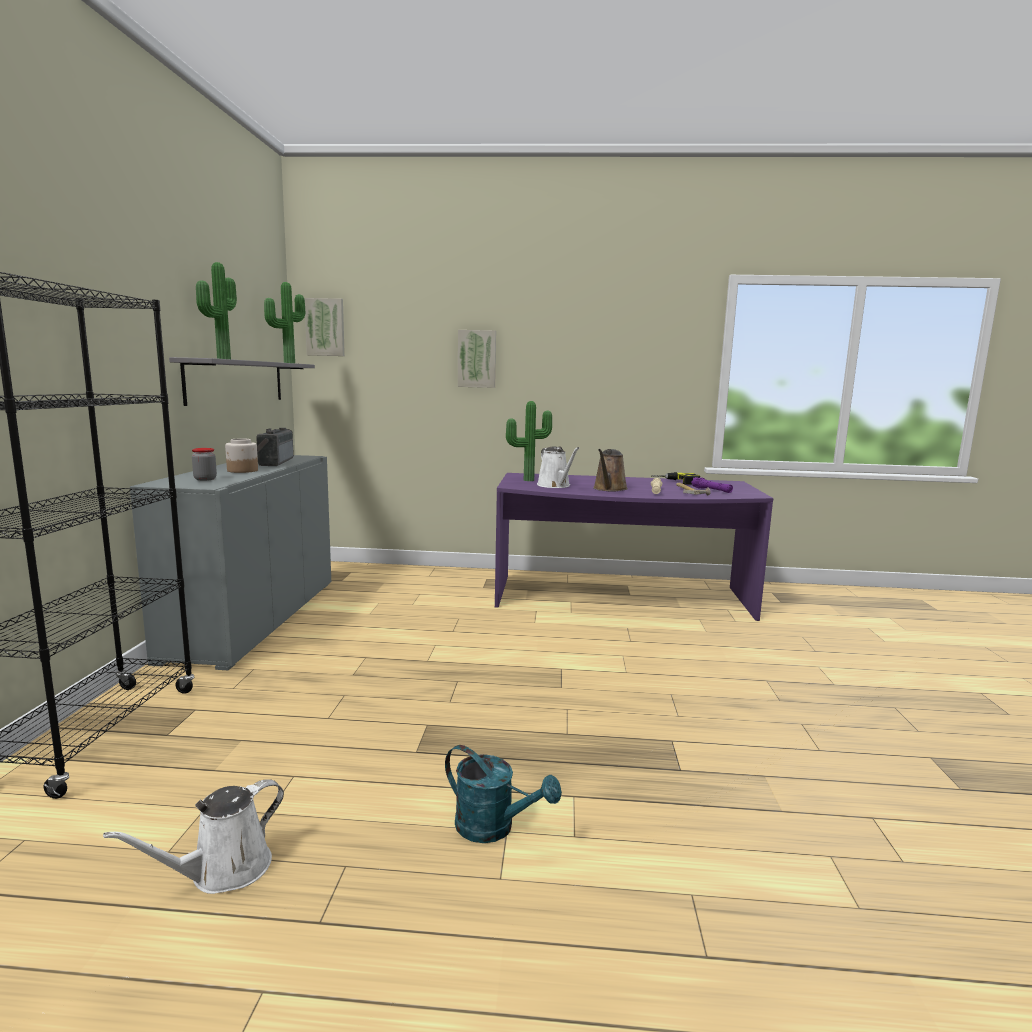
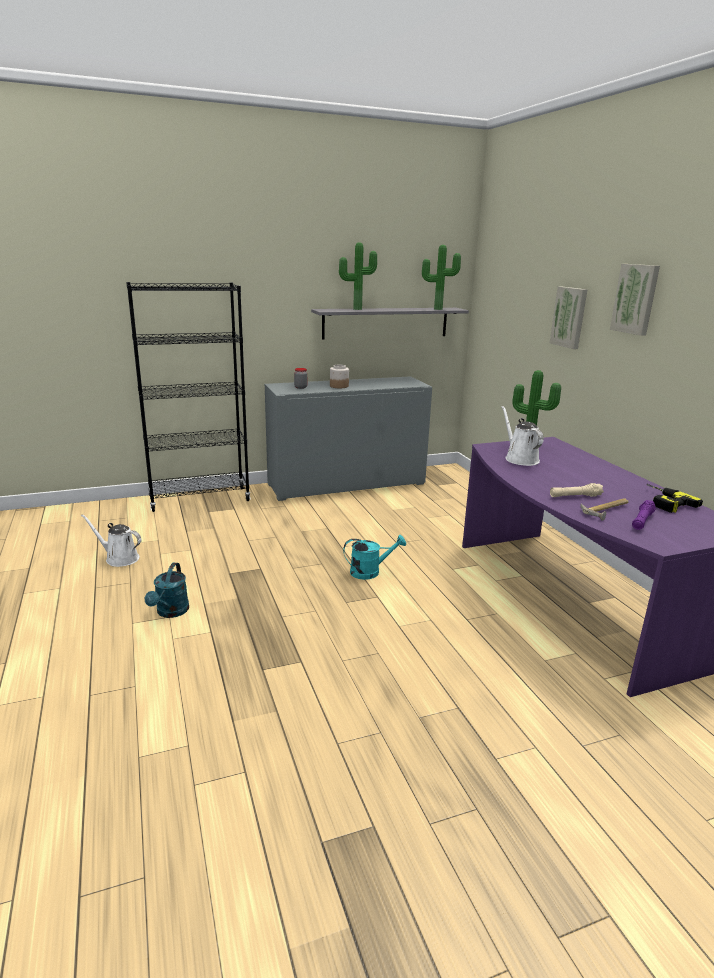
camera: 65 degrees right, 10 degrees up
(273, 462) = (380, 384): radio -> none
(325, 327) = (489, 278): picture -> picture (636, 299)
(504, 659) = (370, 572): none -> turquoise watering can
(555, 486) = (519, 459): white watering can -> white watering can turned 120 degrees clockwise
(609, 489) = (545, 478): brown watering can -> none

